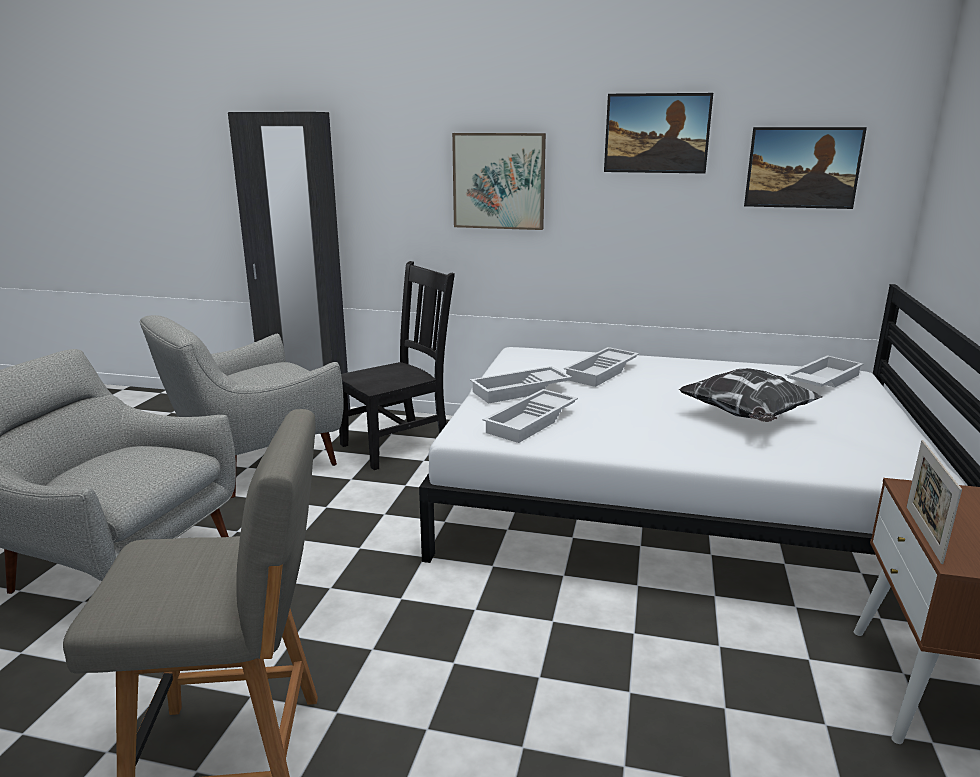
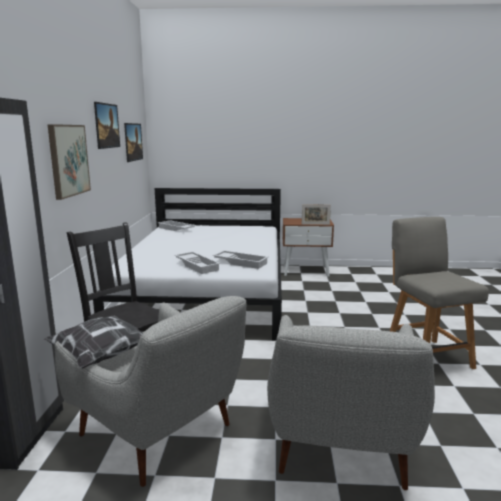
camera: 100 degrees left, 5 degrees down
(602, 372) = (165, 254): white tray -> none
(747, 417) = (224, 237): pillow -> pillow (105, 356)

